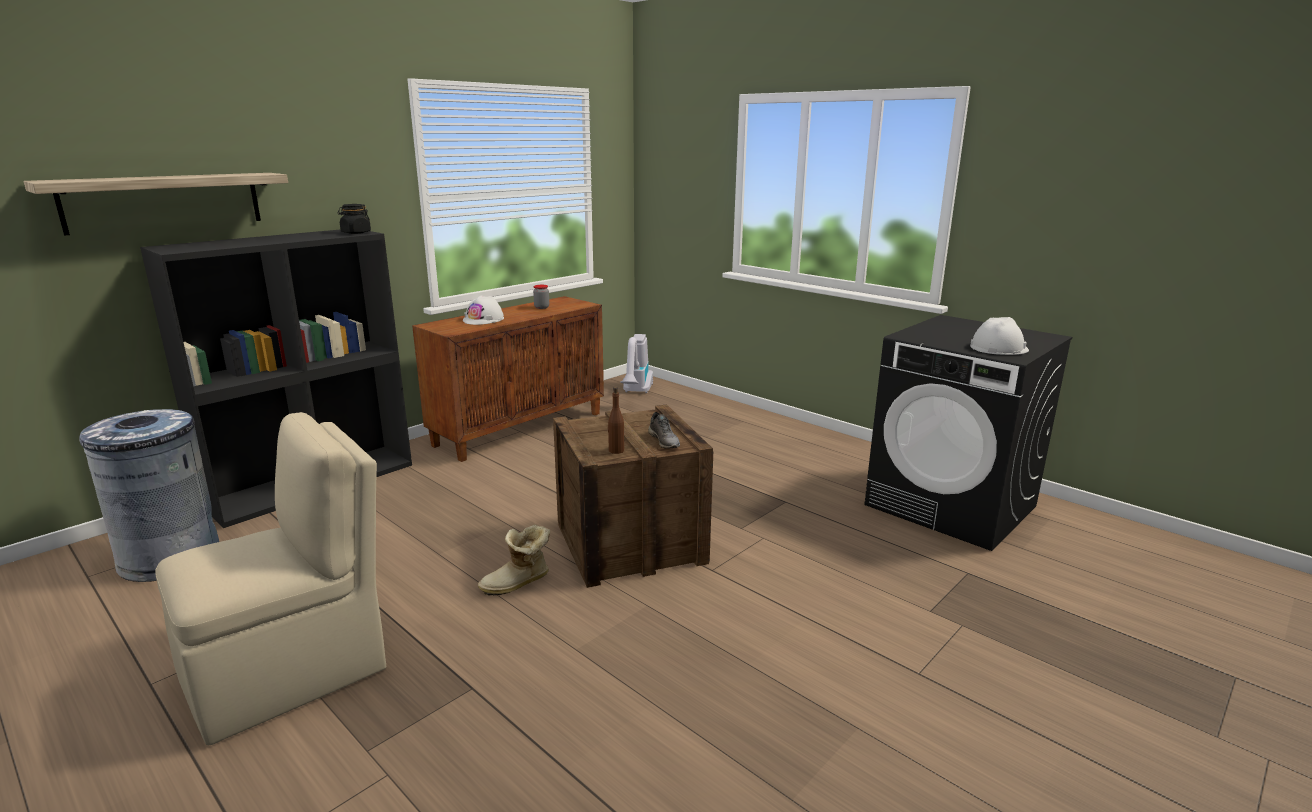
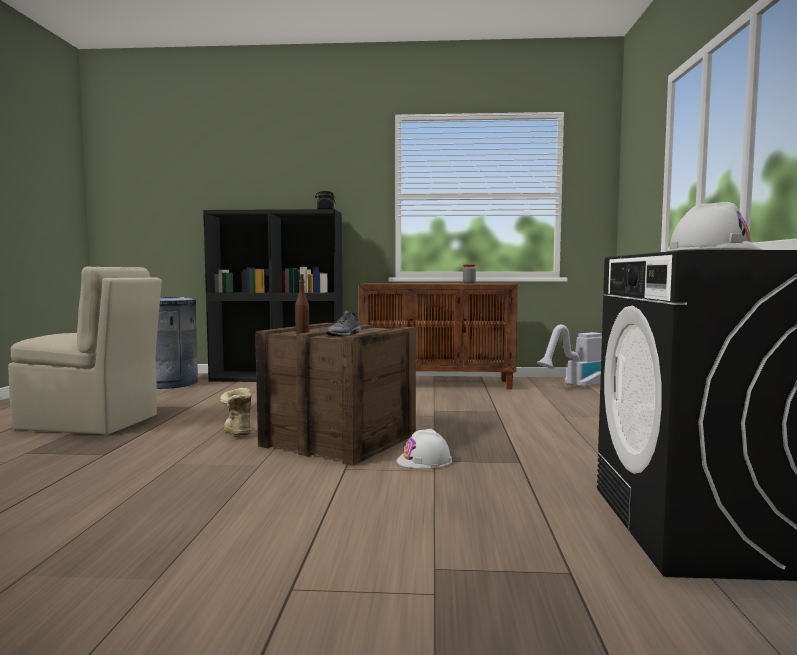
camera: 50 degrees right, 15 degrees down
(164, 202) = (236, 191): shelf -> none
(483, 319) = (410, 283): white hard hat -> white hard hat (424, 460)
(518, 584) = (237, 432): boot -> boot turned 45 degrees clockwise

